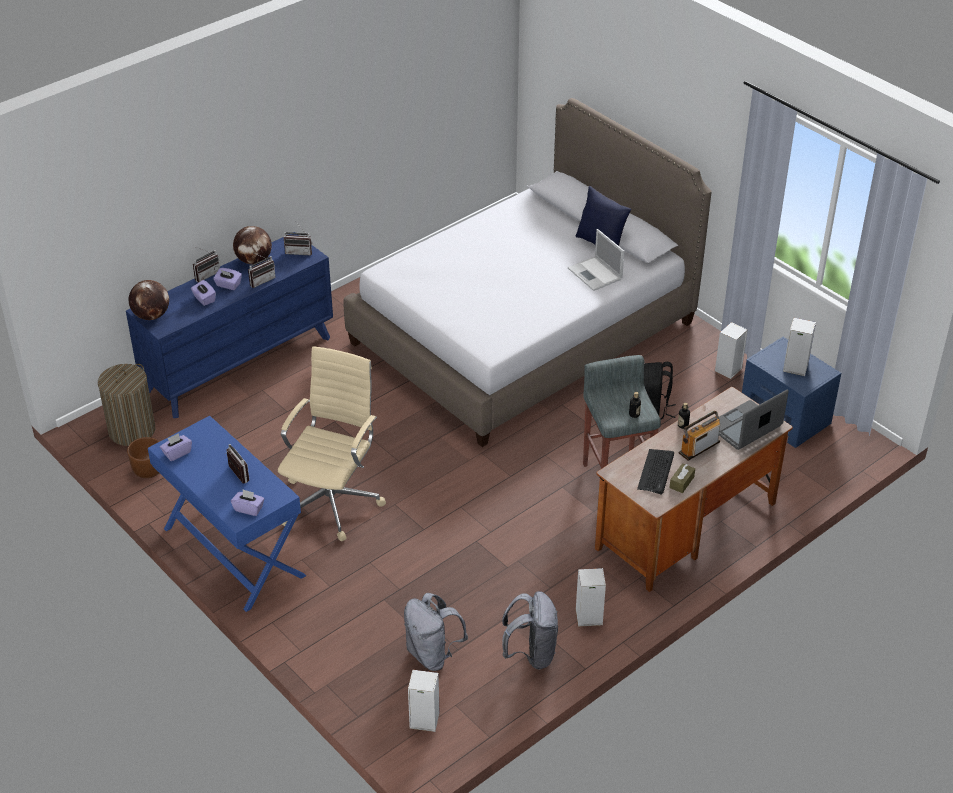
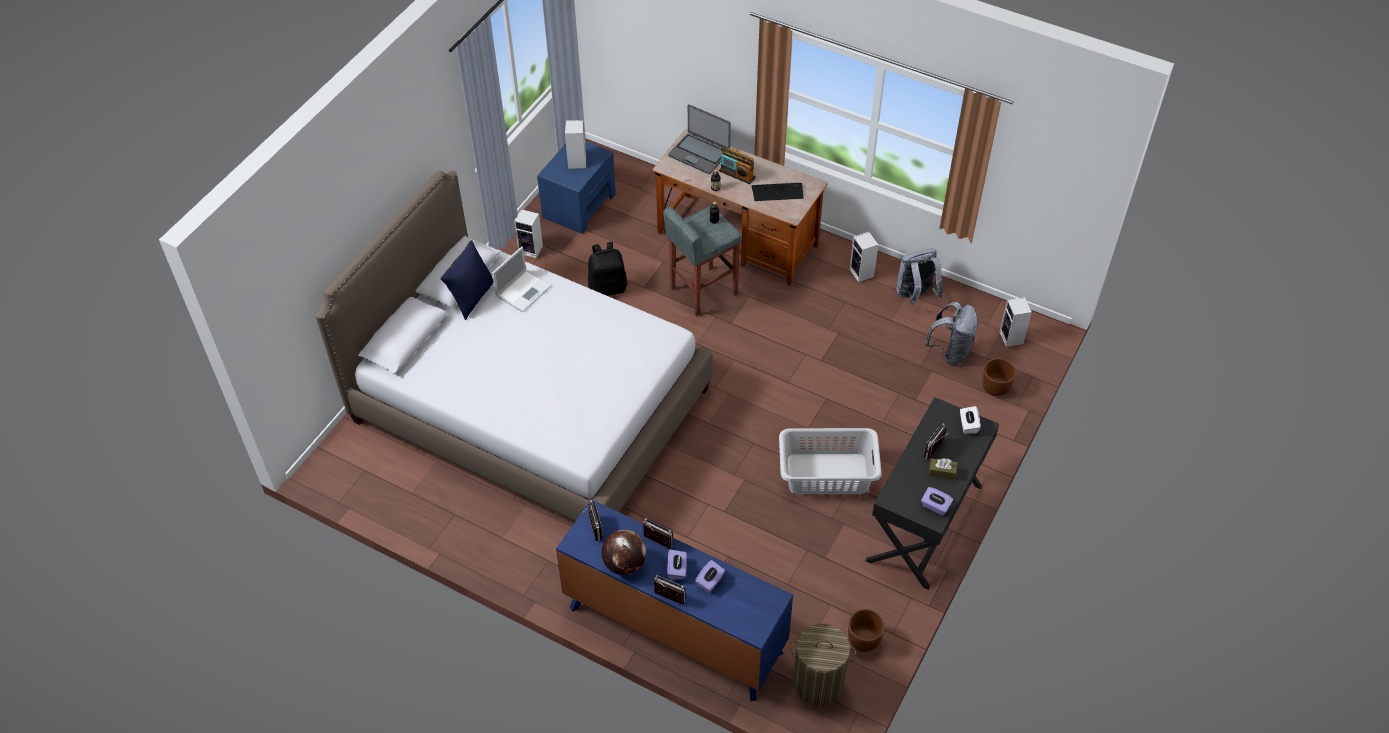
camera: 110 degrees left, 10 degrees up
(151, 315) = (759, 618): globe -> none
(233, 552) = (925, 523): blue desk -> black desk
(249, 509) = (968, 425): purple tissue box -> white tissue box
(333, 500) = (826, 473): beige office chair -> grey laundry basket
(361, 675) = (996, 387): none -> brown planter
(681, 482) = (781, 176): brown tissue box -> brown tissue box (942, 472)

